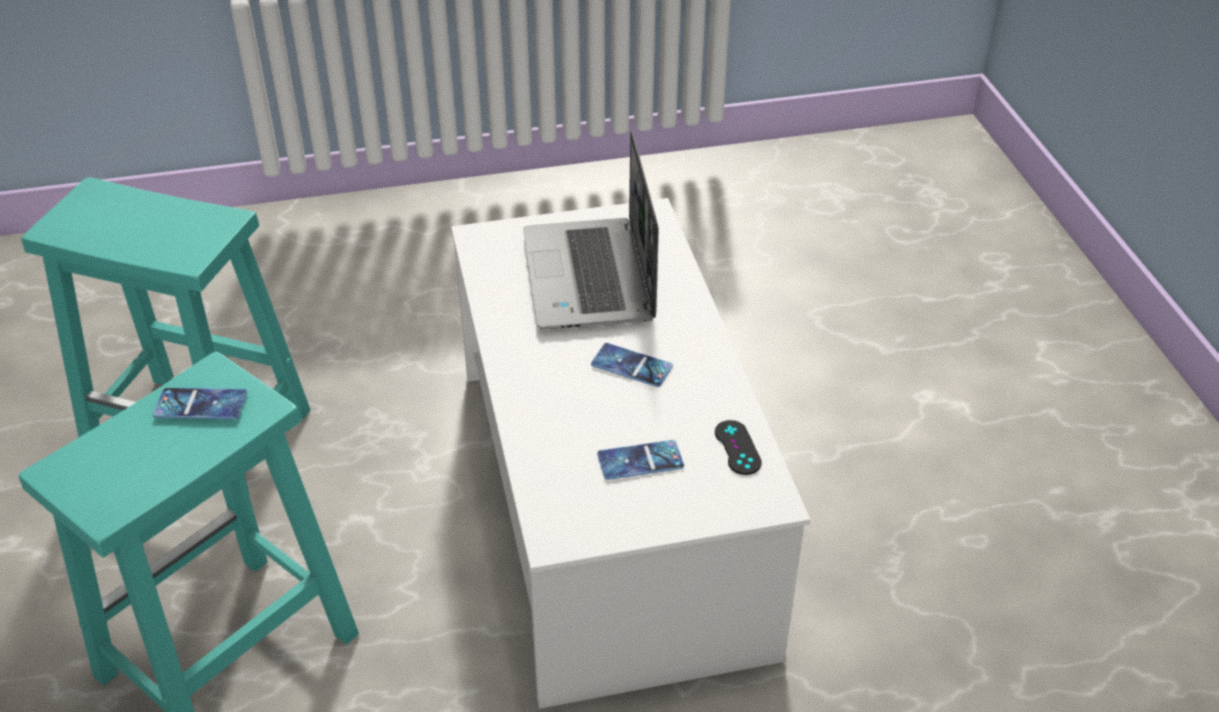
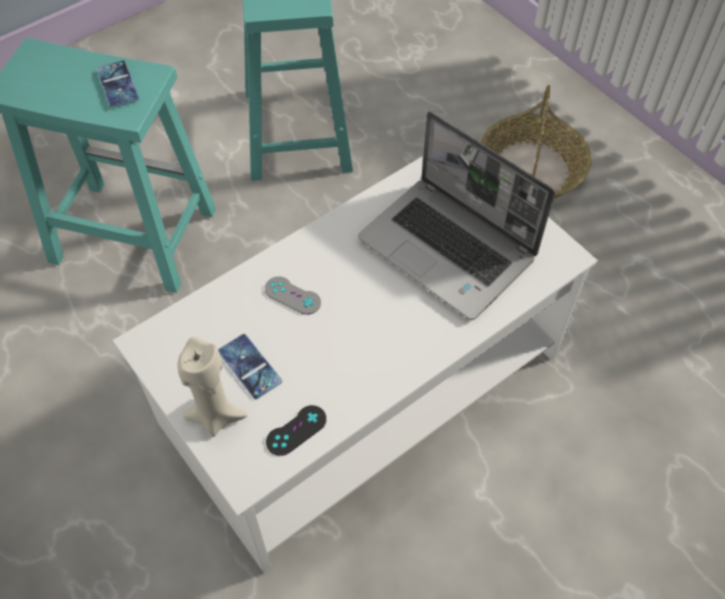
camera: 65 degrees right, 15 degrees up
(427, 275) = (530, 169): none -> basket
(571, 403) = (292, 295): none -> grey game controller
(591, 278) = (449, 249): laptop -> laptop turned 105 degrees counterclockwise
(631, 365) = (357, 319): phone -> none
(684, 503) = (216, 415): none -> beige candle

